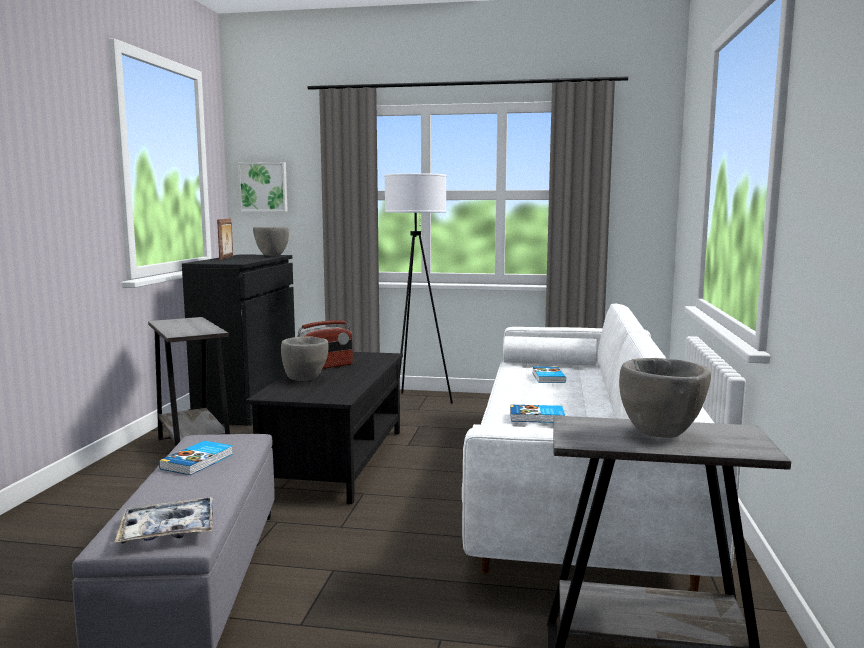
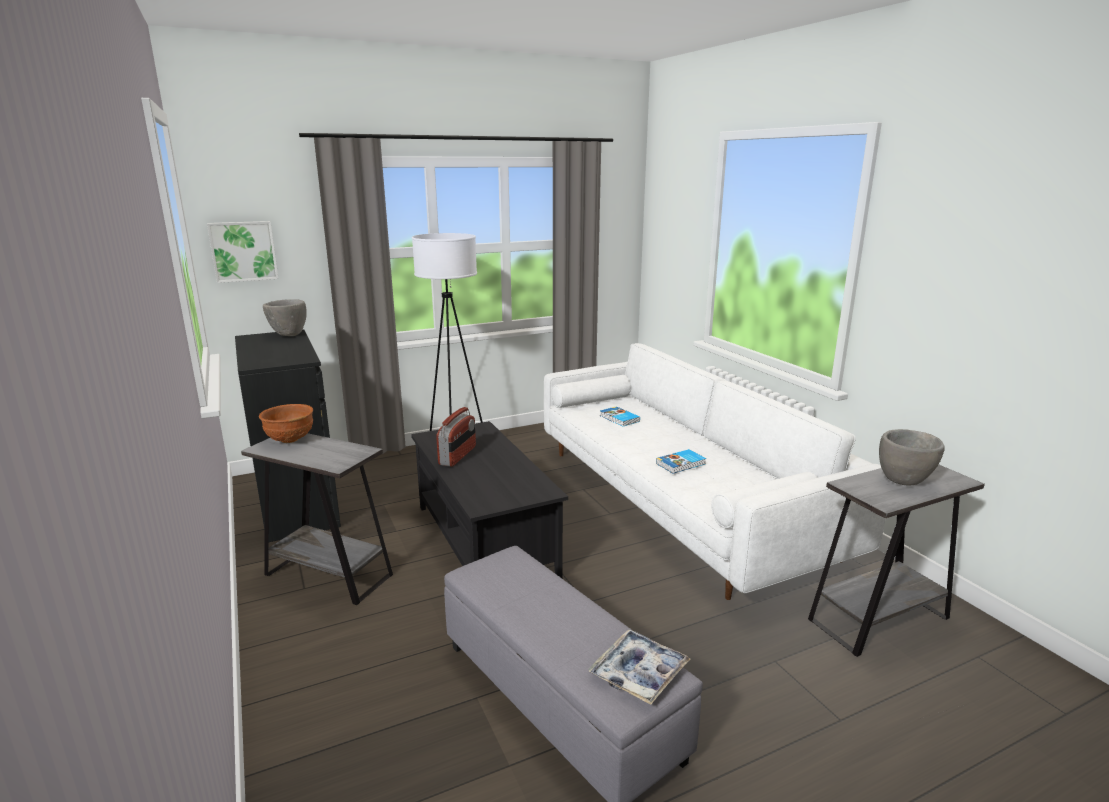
camera: 35 degrees left, 10 degrees up
(187, 320) = (290, 440): none -> brown bowl
(198, 461) = (522, 597): book -> none
(227, 258) = (255, 349): picture frame -> none
(305, 379) = (471, 476): grey bowl -> none

